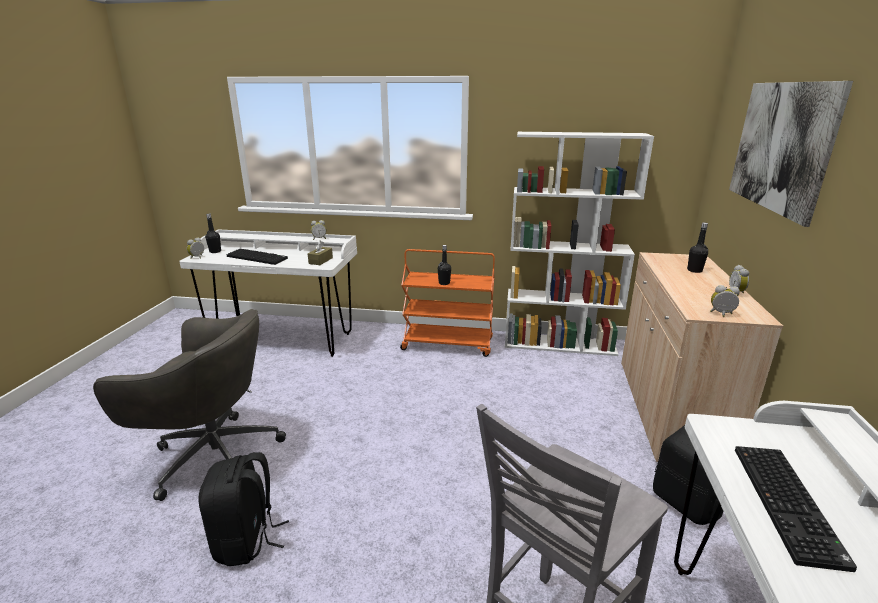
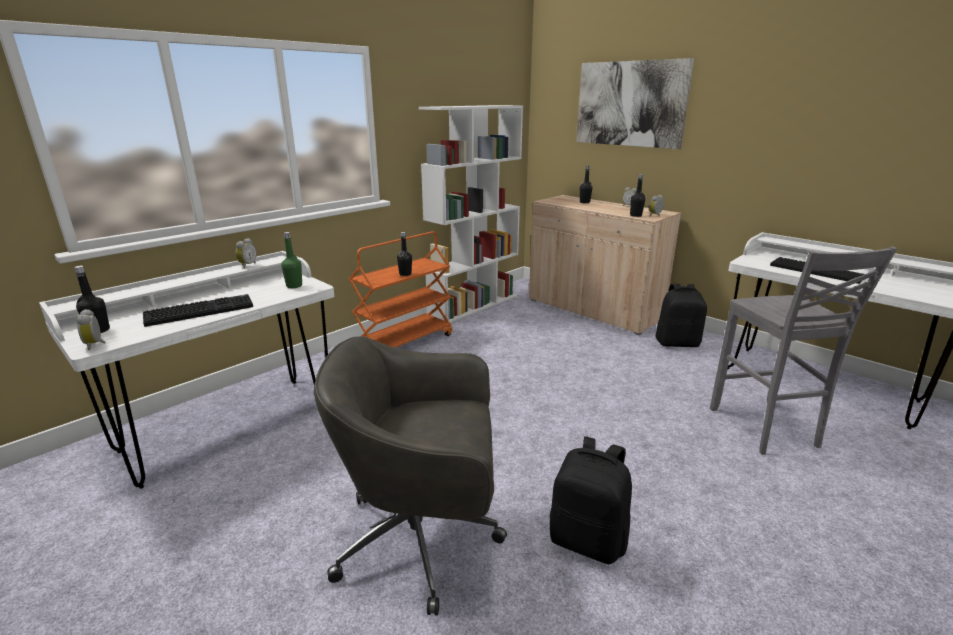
camera: 55 degrees left, 0 degrees up
(213, 456) = (422, 539): grey office chair -> grey office chair turned 135 degrees counterclockwise
(320, 261) = (294, 286): brown tissue box -> green bottle
(693, 304) = (635, 215): none -> black bottle

